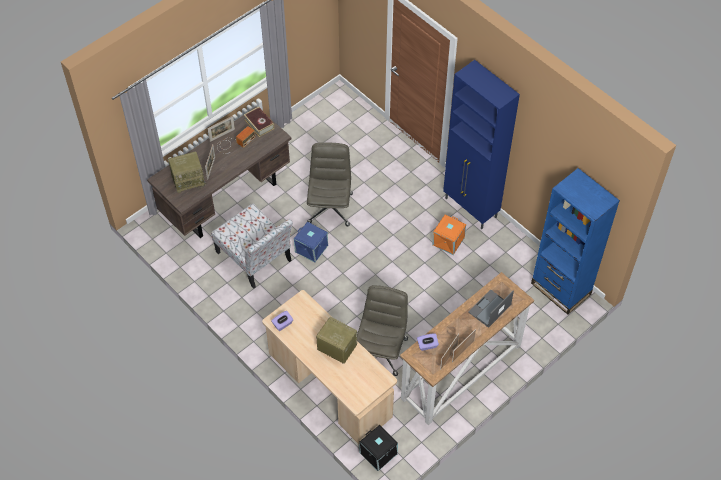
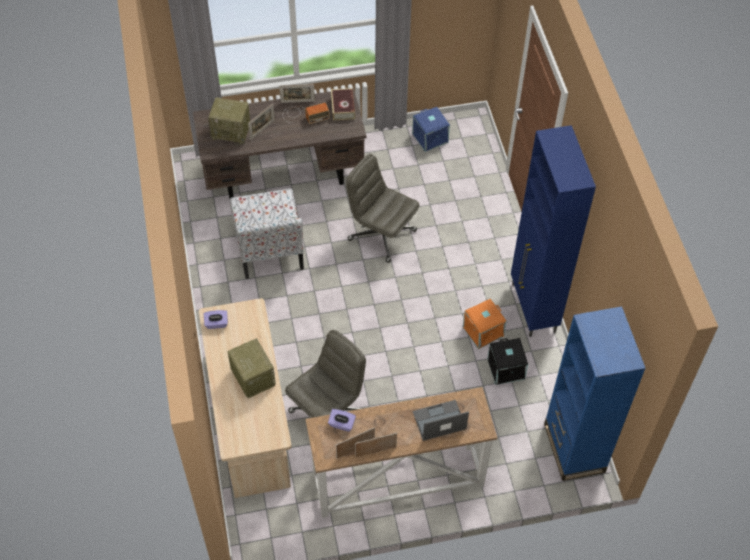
camera: 30 degrees right, 0 degrees up
(312, 248) = (333, 267): blue storage box -> blue storage box (430, 138)
(330, 208) = (381, 234): grey office chair -> grey office chair turned 90 degrees counterclockwise
(379, 453) = (249, 518): black storage box -> black storage box (506, 369)

